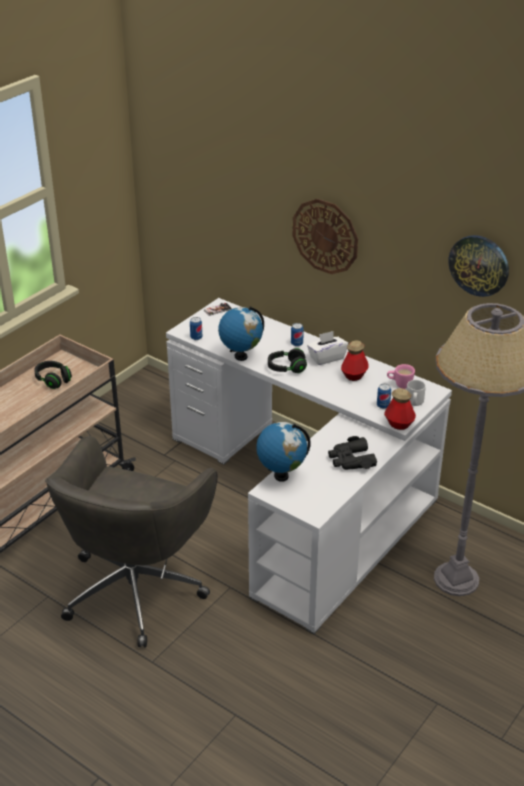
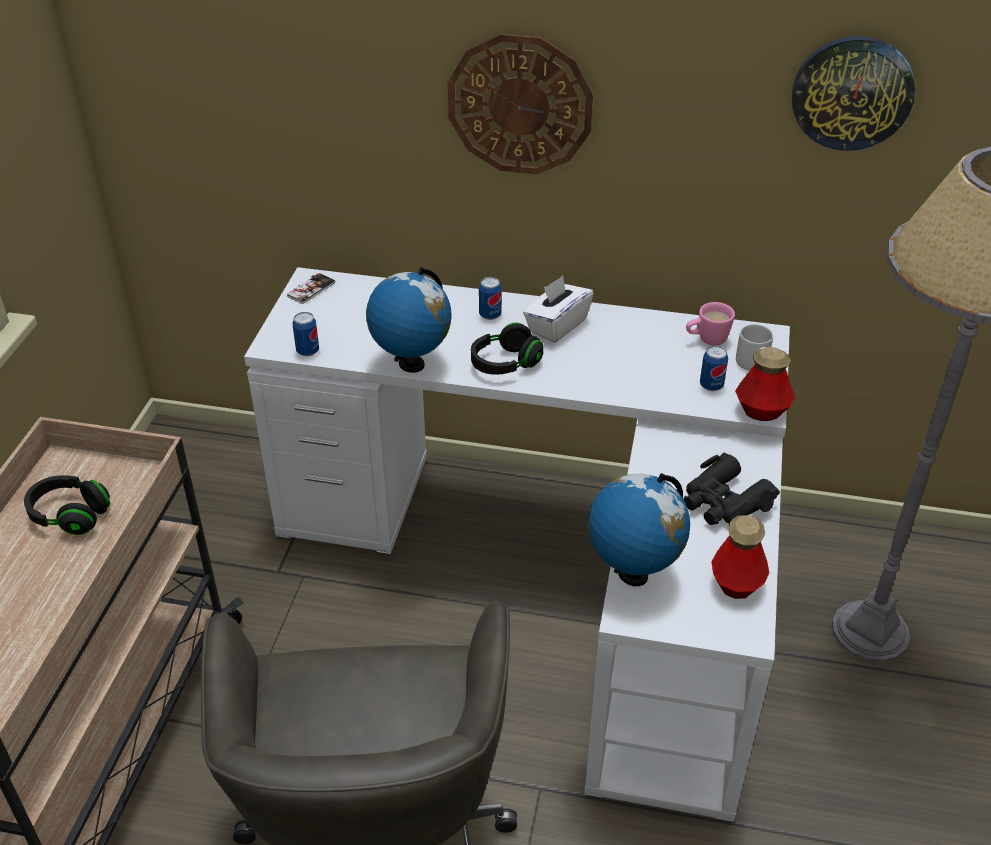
camera: 25 degrees left, 5 degrees up
(354, 376) = (625, 345): bottle -> bottle (736, 584)

